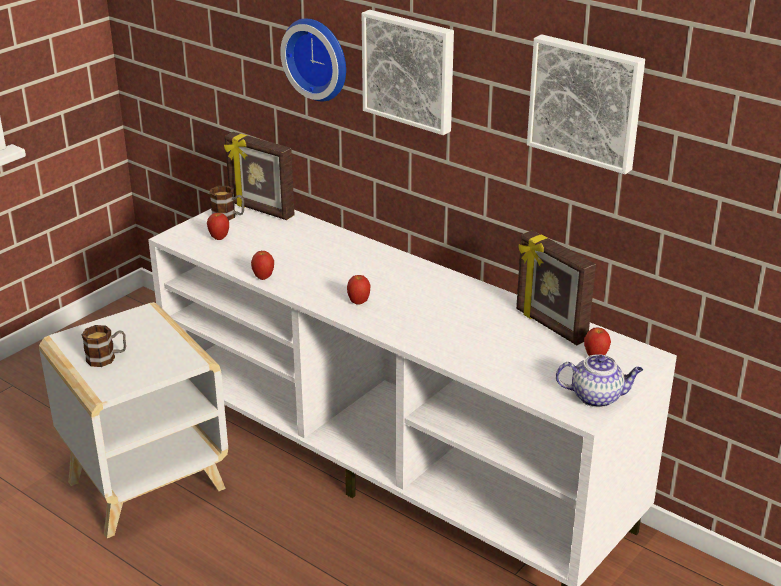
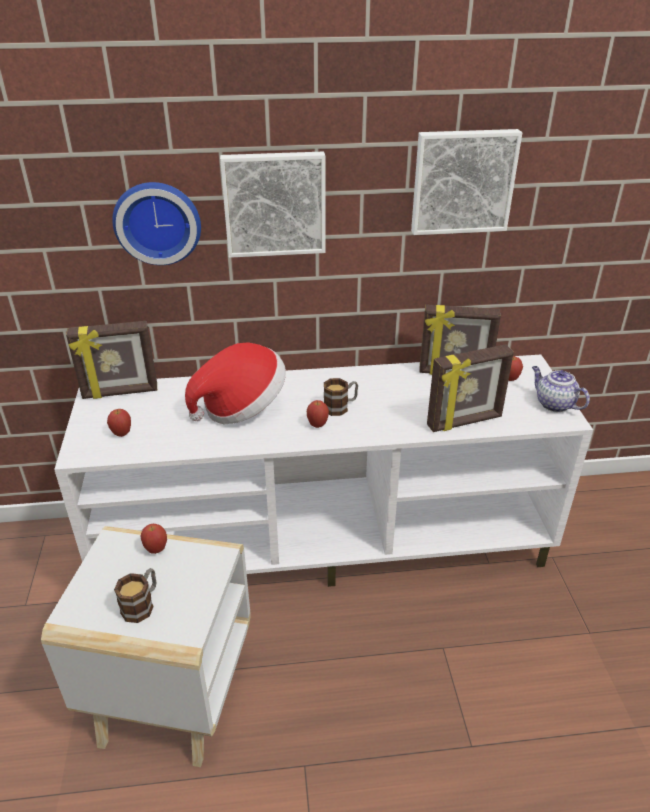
camera: 45 degrees left, 5 degrees up
(228, 216) = (100, 411): mug -> mug (340, 407)
(263, 277) = (215, 446): apple -> apple (156, 549)
(326, 261) = (241, 407): none -> hat
(482, 364) = (465, 422): none -> picture frame
(597, 397) = (553, 404): teapot -> teapot turned 90 degrees counterclockwise

